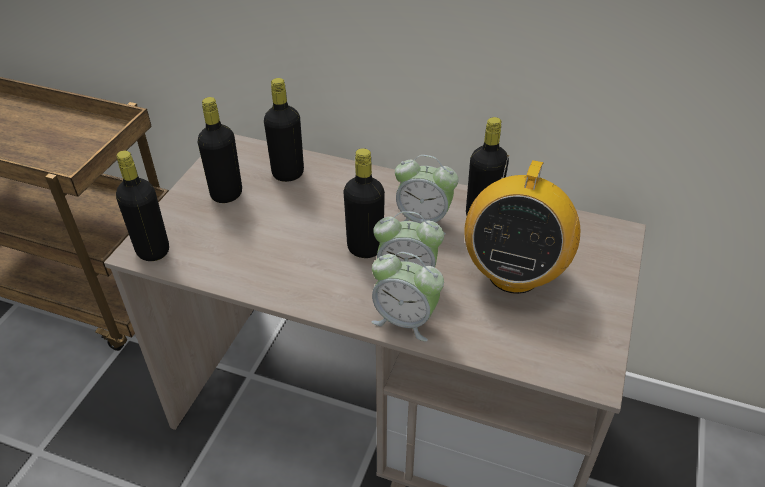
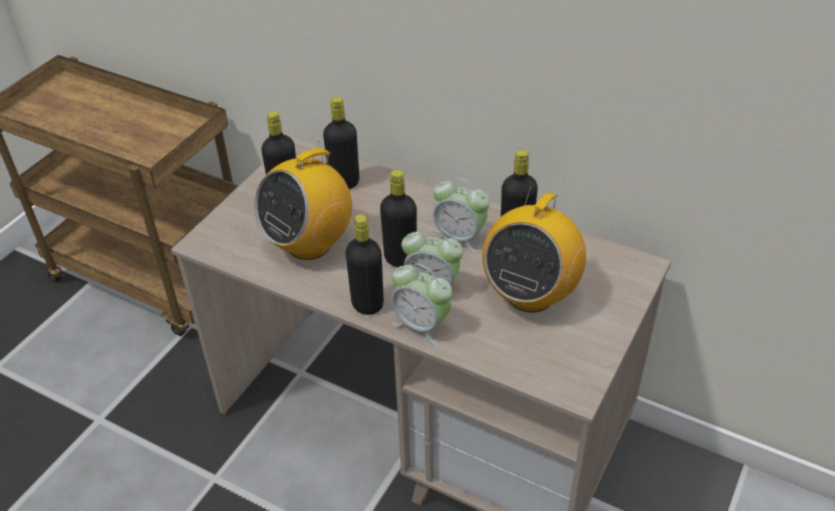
camera: 10 degrees right, 0 degrees up
(153, 250) = (214, 243): black bottle -> black bottle (367, 304)
(262, 241) = (309, 244): none -> radio

